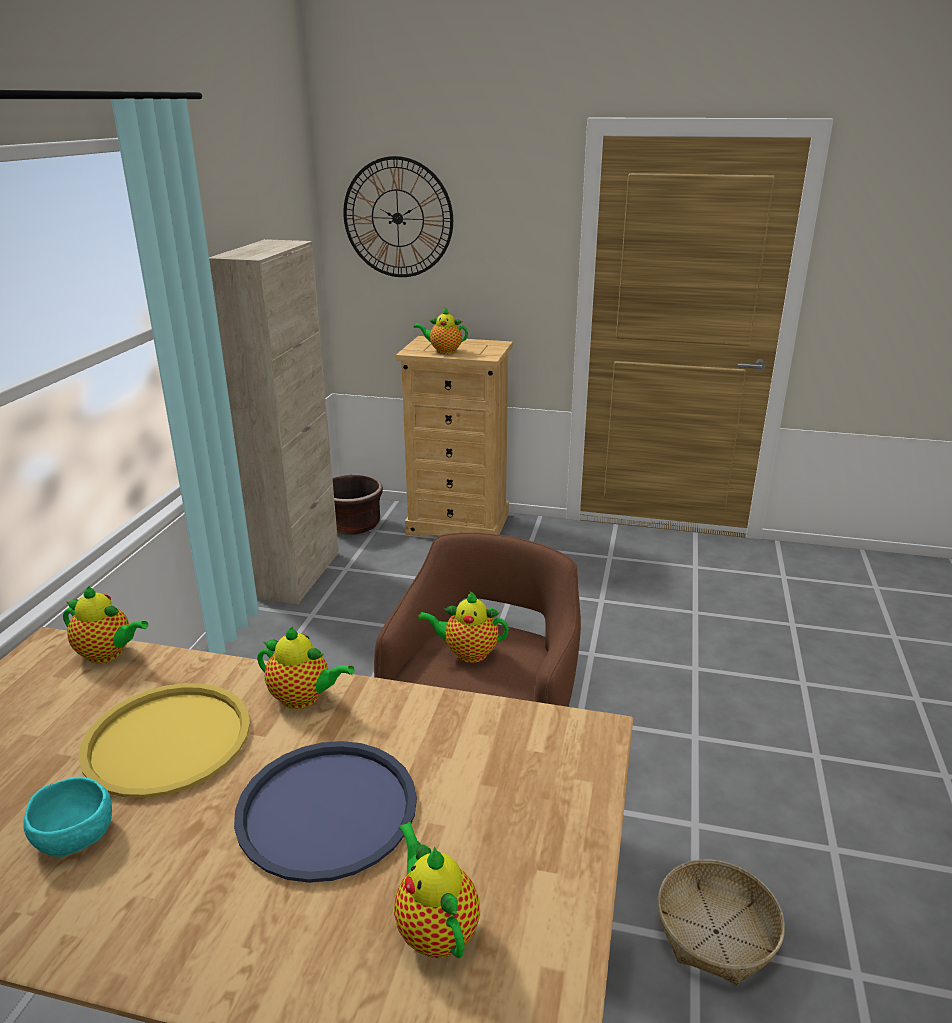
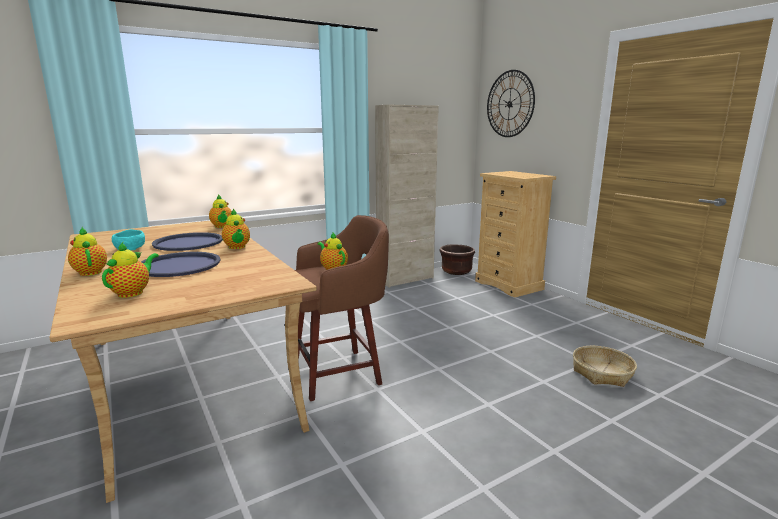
camera: 45 degrees right, 10 degrees down
(168, 740) = (188, 243): yellow tray -> blue tray
(443, 351) = (506, 174): teapot -> teapot (90, 272)
(716, 932) = (356, 469): basket -> basket (602, 373)

